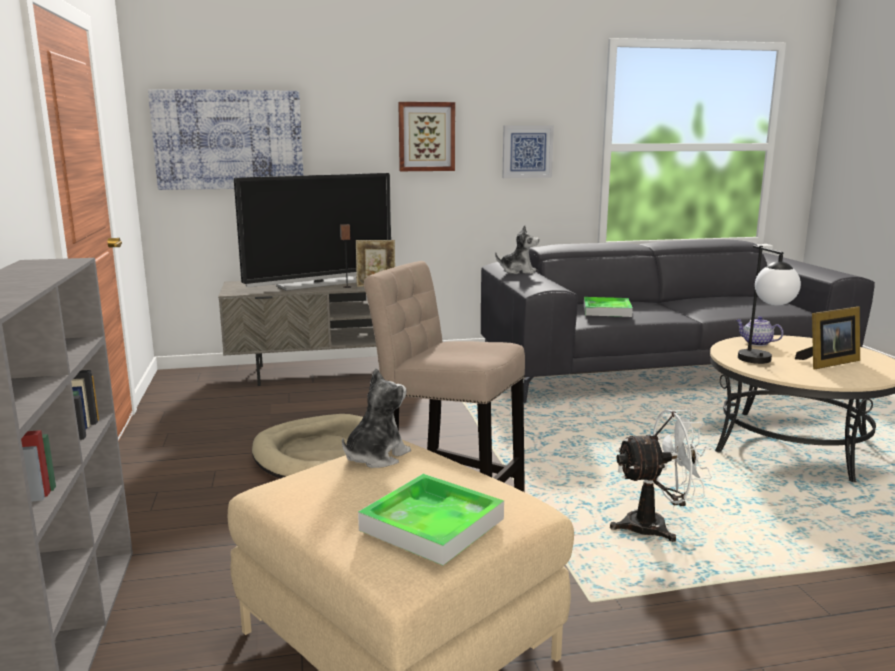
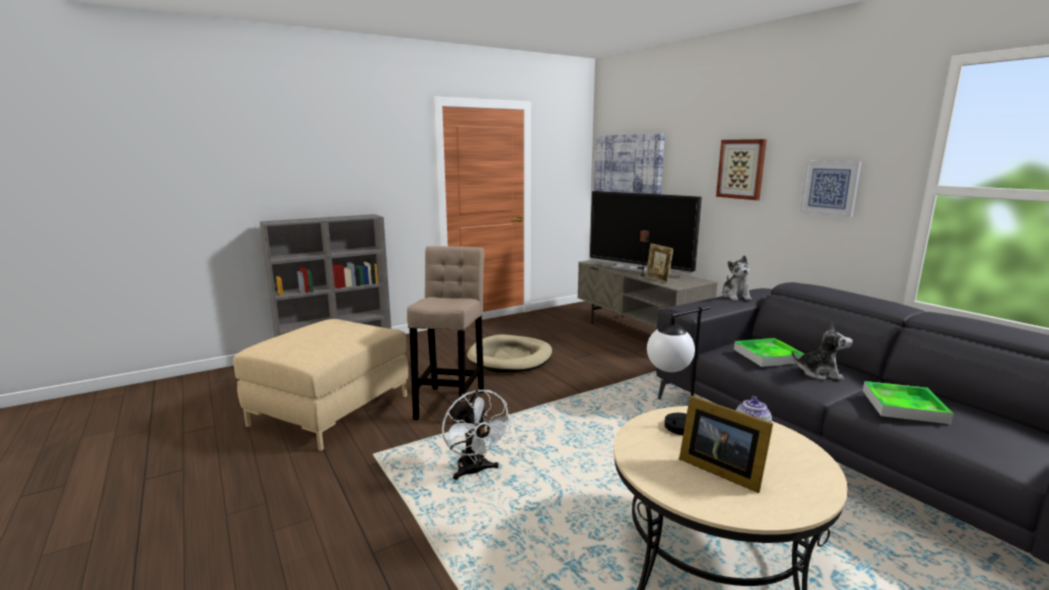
camera: 70 degrees right, 0 degrees up
(375, 457) = (365, 328): plush toy -> plush toy (819, 373)
(432, 524) = (289, 344): tray -> tray (903, 406)

